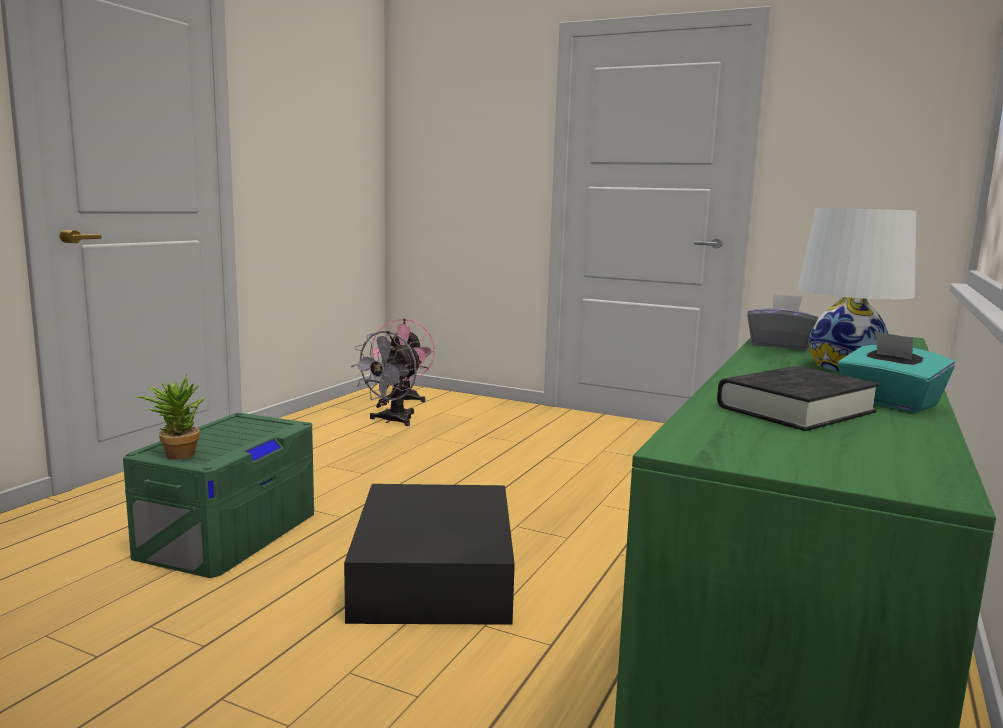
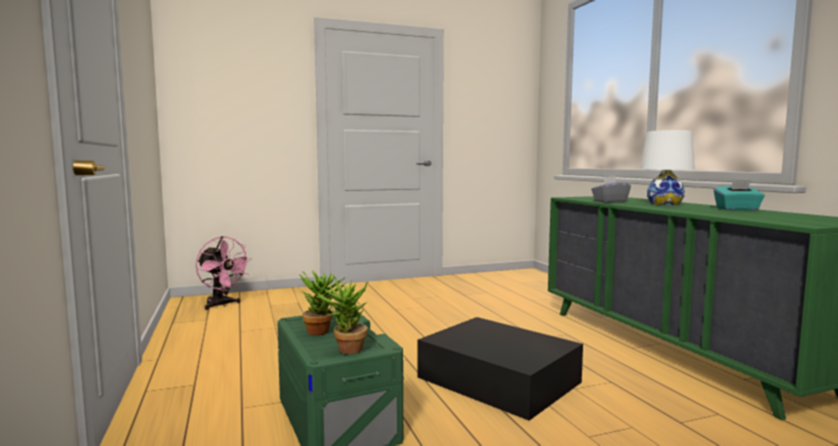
camera: 45 degrees left, 5 degrees down
(224, 434) = (322, 331): none -> potted plant
(391, 421) = (250, 319): grey fan -> none
(795, 409) = (744, 214): black book -> none

